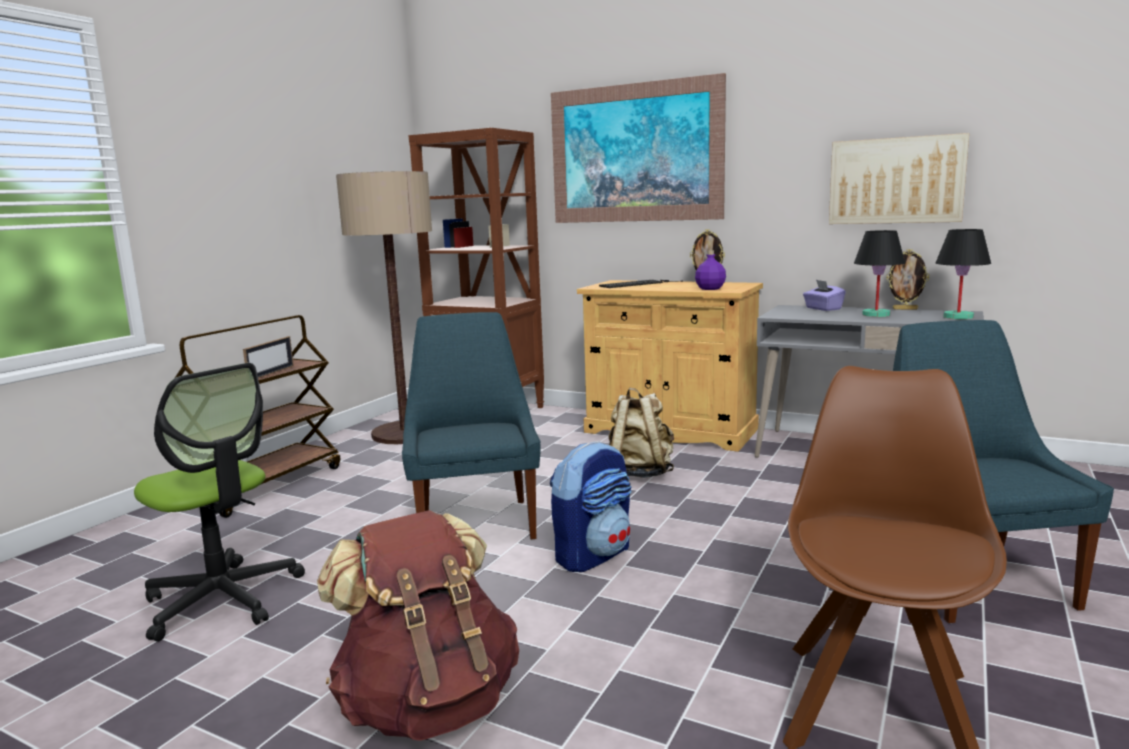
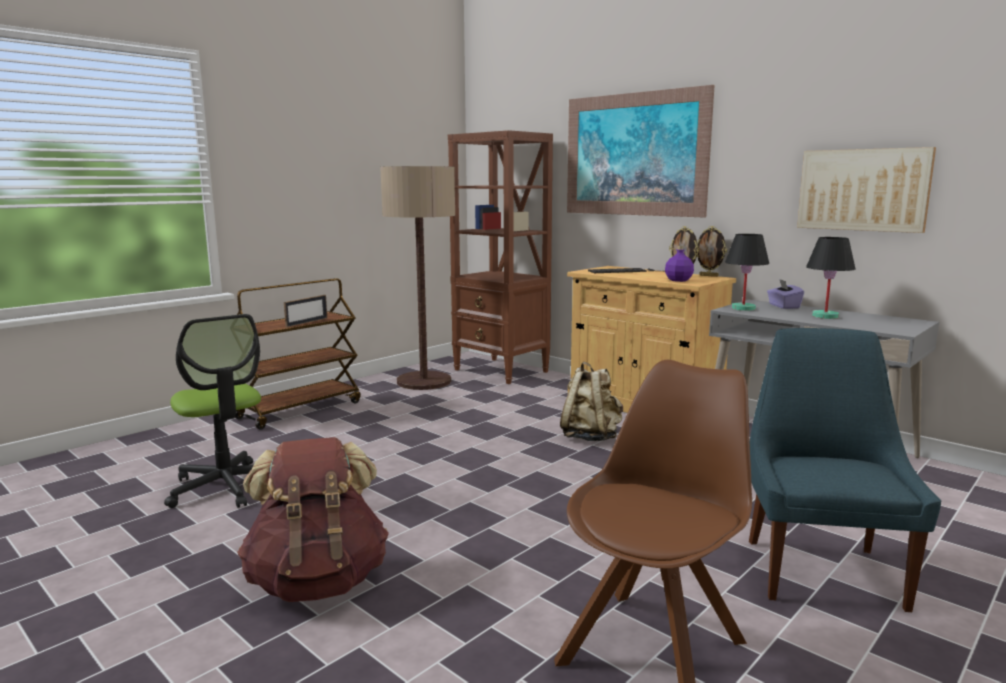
camera: 15 degrees right, 0 degrees up
(476, 522) = (433, 458): blue chair -> none
(593, 555) = (506, 497): backpack -> none
(905, 309) = (862, 313): picture frame -> picture frame (709, 276)
(958, 317) = (903, 325): black table lamp -> black table lamp (743, 308)

